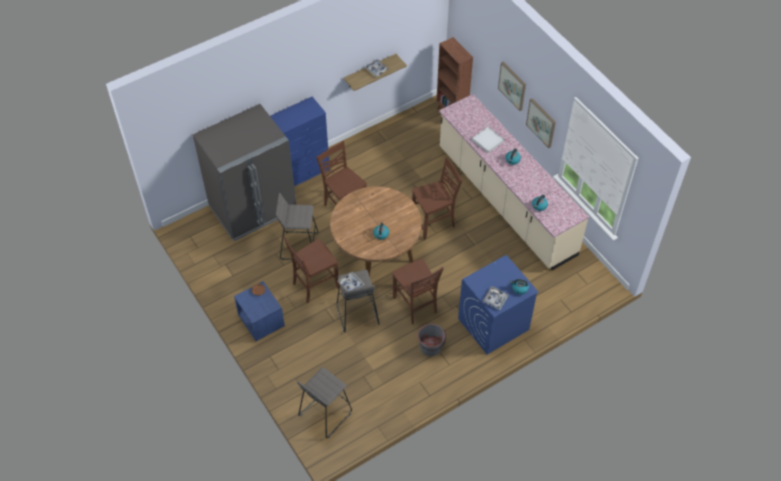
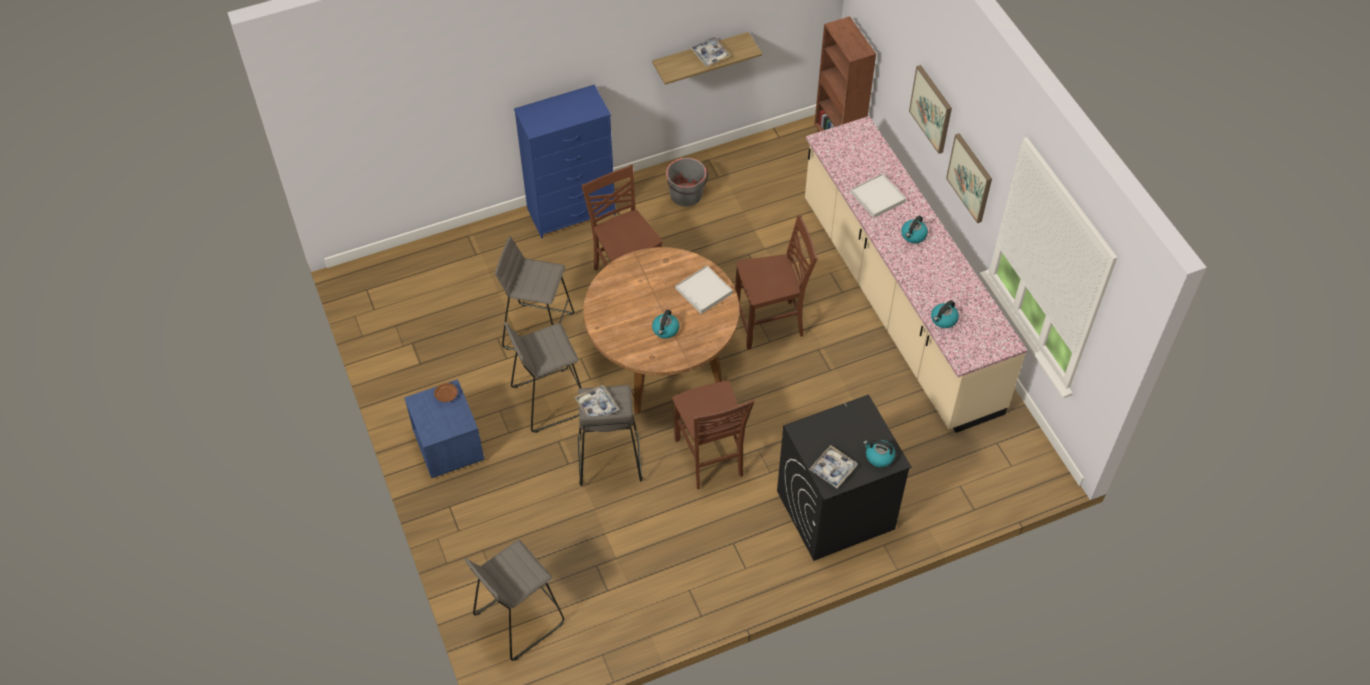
camera: 10 degrees right, 0 degrees up
(253, 209) = (477, 259): grey fridge -> none
(314, 285) = (549, 399): brown chair -> grey stool
(398, 209) = (704, 291): none -> white tray
(431, 347) = (721, 533): grey bucket -> grey bucket (686, 195)
(493, 324) = (835, 511): blue washing machine -> black washing machine

